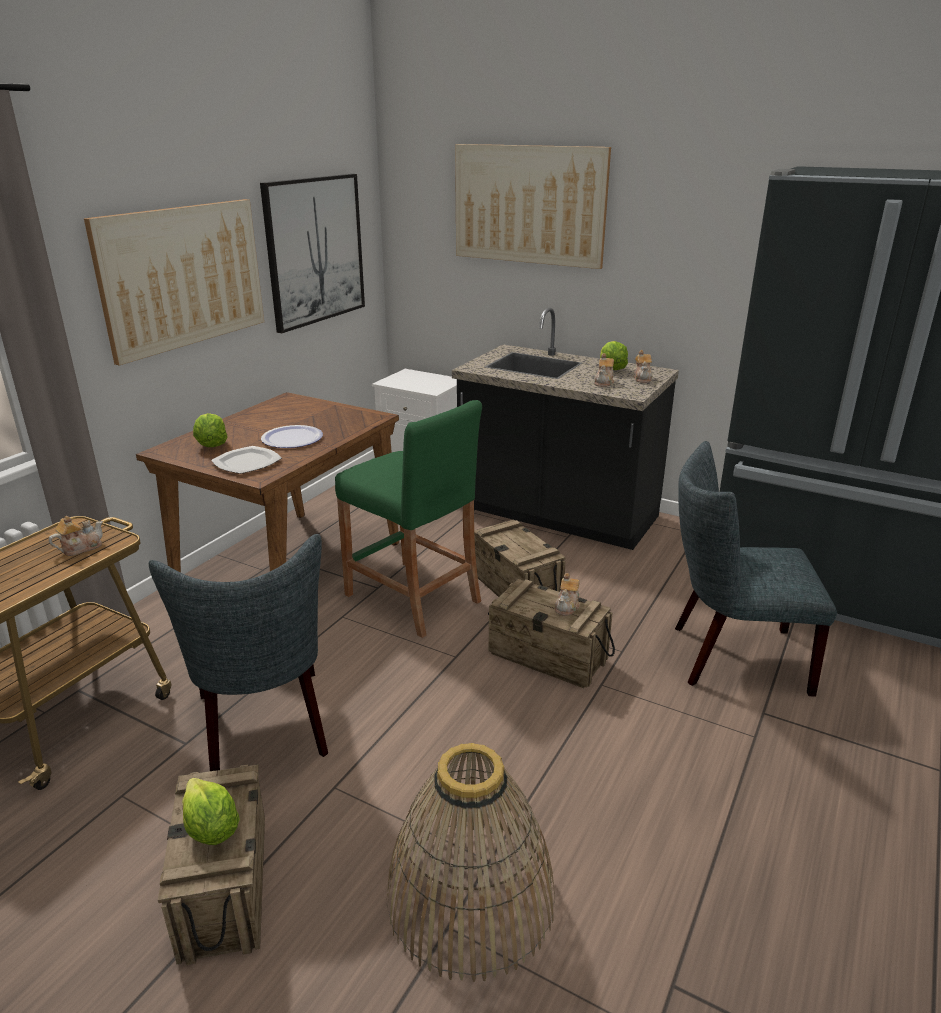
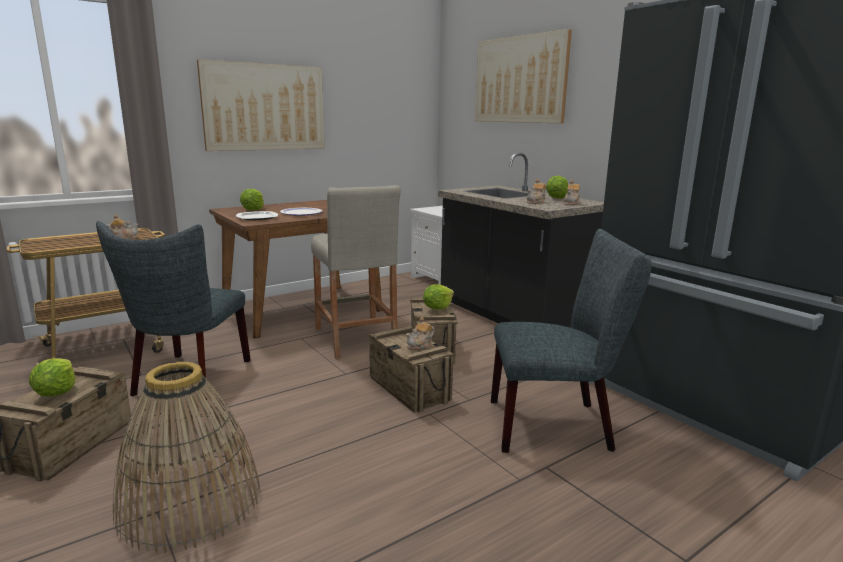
camera: 25 degrees right, 10 degrees down
(315, 250) = (375, 111): picture -> none
(412, 598) = (355, 339): green stool -> beige stool
(522, 539) = (437, 308): none -> lettuce
(730, 657) = (557, 425): grey chair -> grey chair turned 150 degrees clockwise

